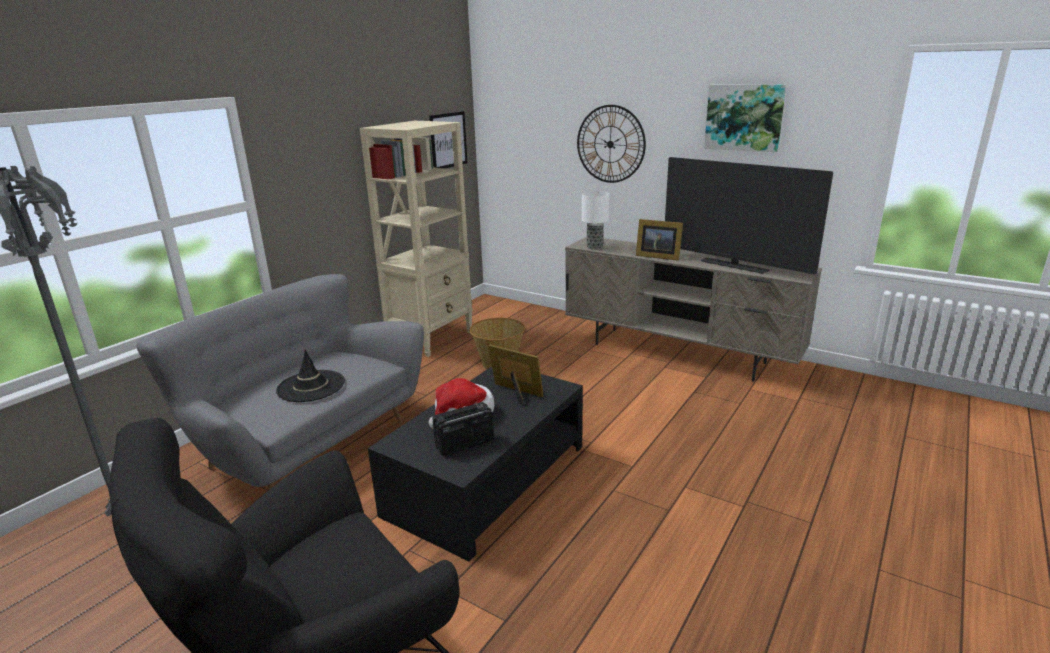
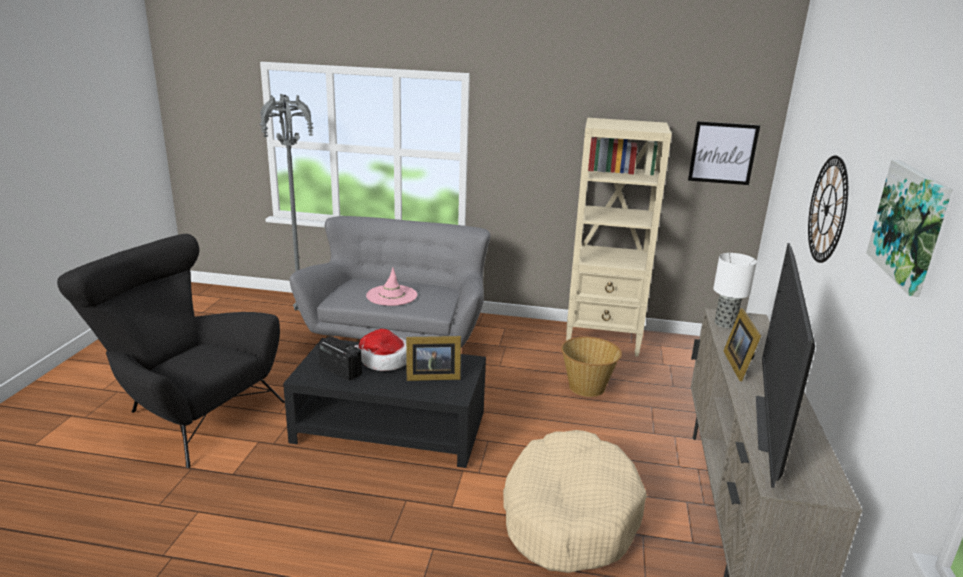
camera: 65 degrees right, 0 degrees up
(311, 386) = (391, 295): black hat -> pink hat
(516, 393) = (431, 376): picture frame -> picture frame turned 75 degrees clockwise
(663, 413) = (569, 515): none -> beige dog bed

